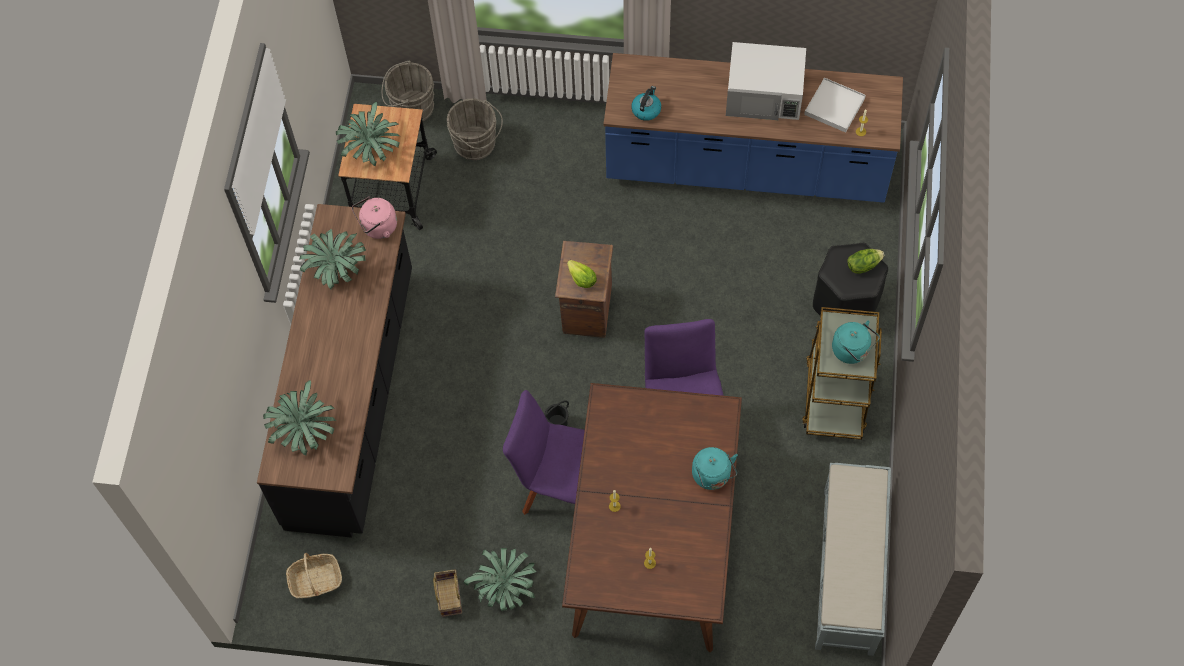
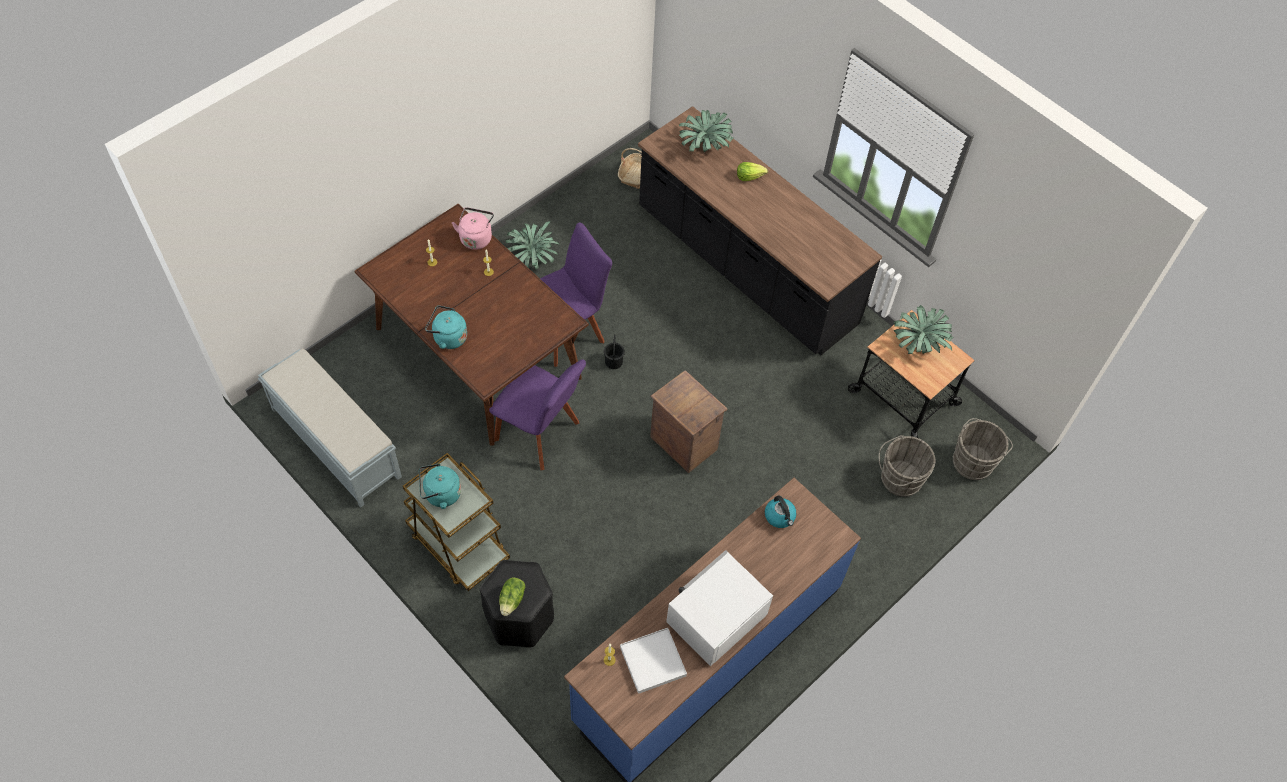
camera: 125 degrees right, 5 degrees down
(335, 269) = (814, 232): potted plant -> none
(377, 227) = (828, 275): pink kettle -> pink kettle (476, 237)
(448, 596) = (558, 227): basket -> none
(581, 279) = (683, 394): lettuce -> lettuce (749, 176)

